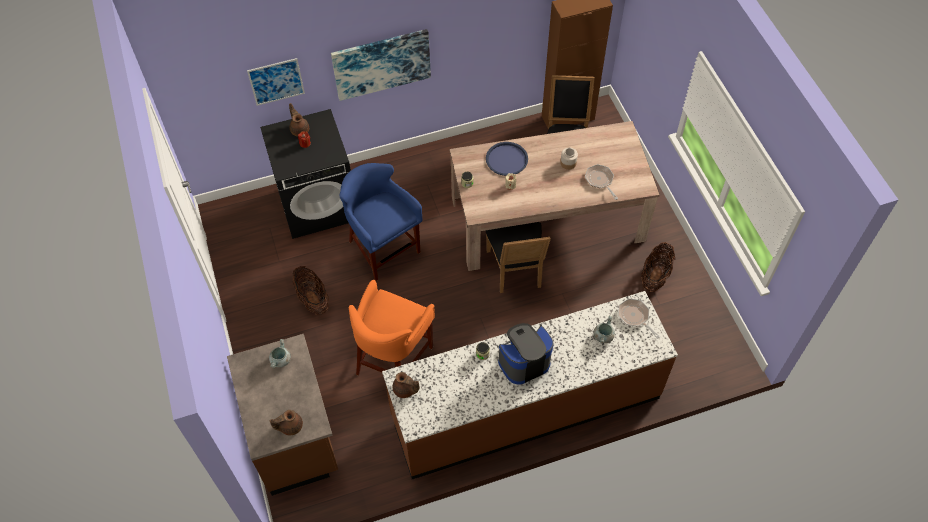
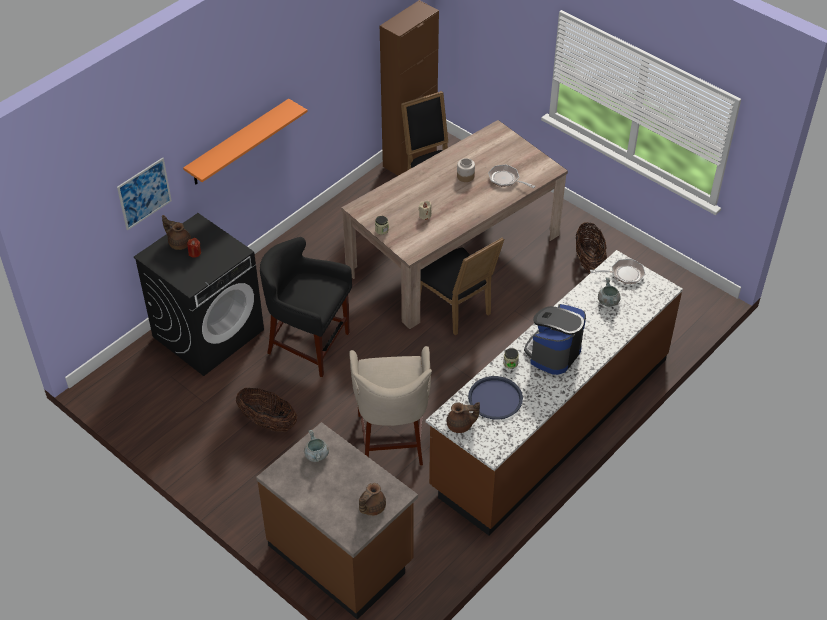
camera: 30 degrees left, 10 degrees down
(381, 64) = (238, 143): picture -> orange shelf
(383, 249) = (308, 345): blue stool -> black stool
(394, 358) = (392, 438): orange stool -> beige stool
(506, 159) = (404, 195): blue tray -> blue tray (495, 398)
(635, 317) = (624, 274): frying pan -> frying pan turned 150 degrees clockwise

